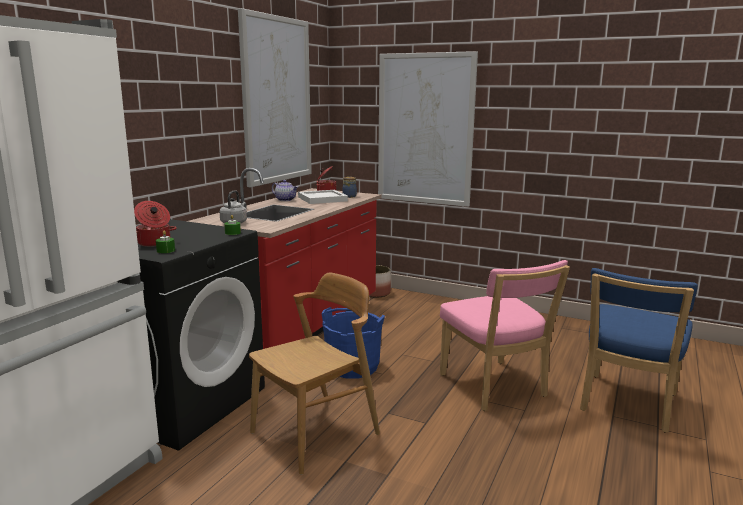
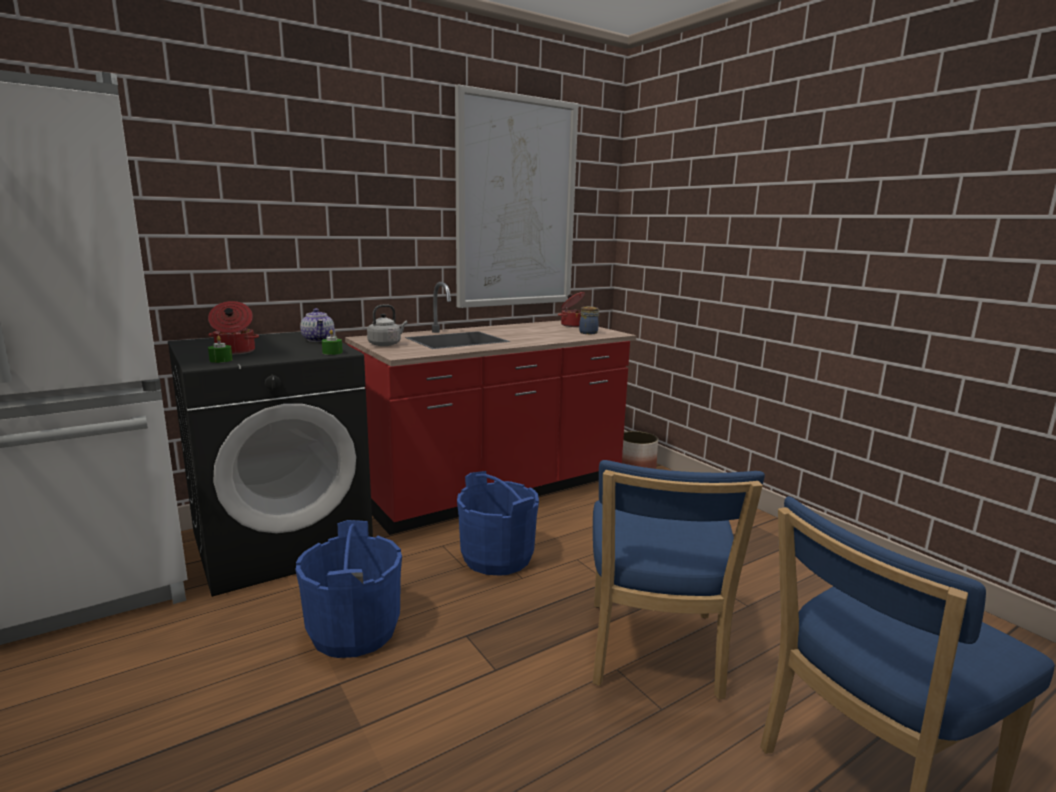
camera: 30 degrees right, 0 degrees up
(285, 200) = (504, 328): teapot -> teapot (319, 340)
(316, 433) = (354, 630): brown chair -> blue bucket
(322, 199) = (548, 332): white tray -> none
(425, 129) = (721, 249): picture -> none
(495, 388) = (653, 653): pink chair -> blue chair

